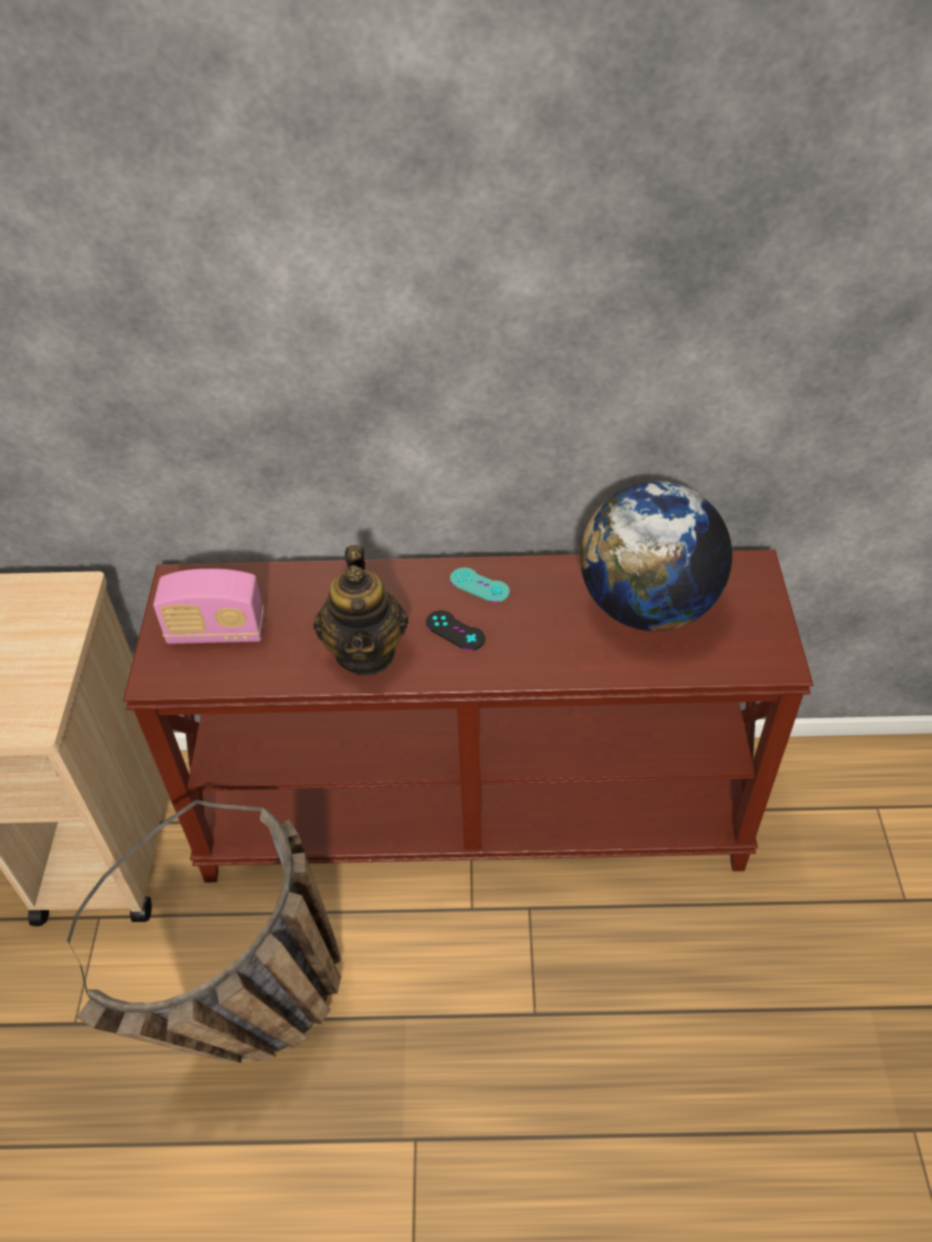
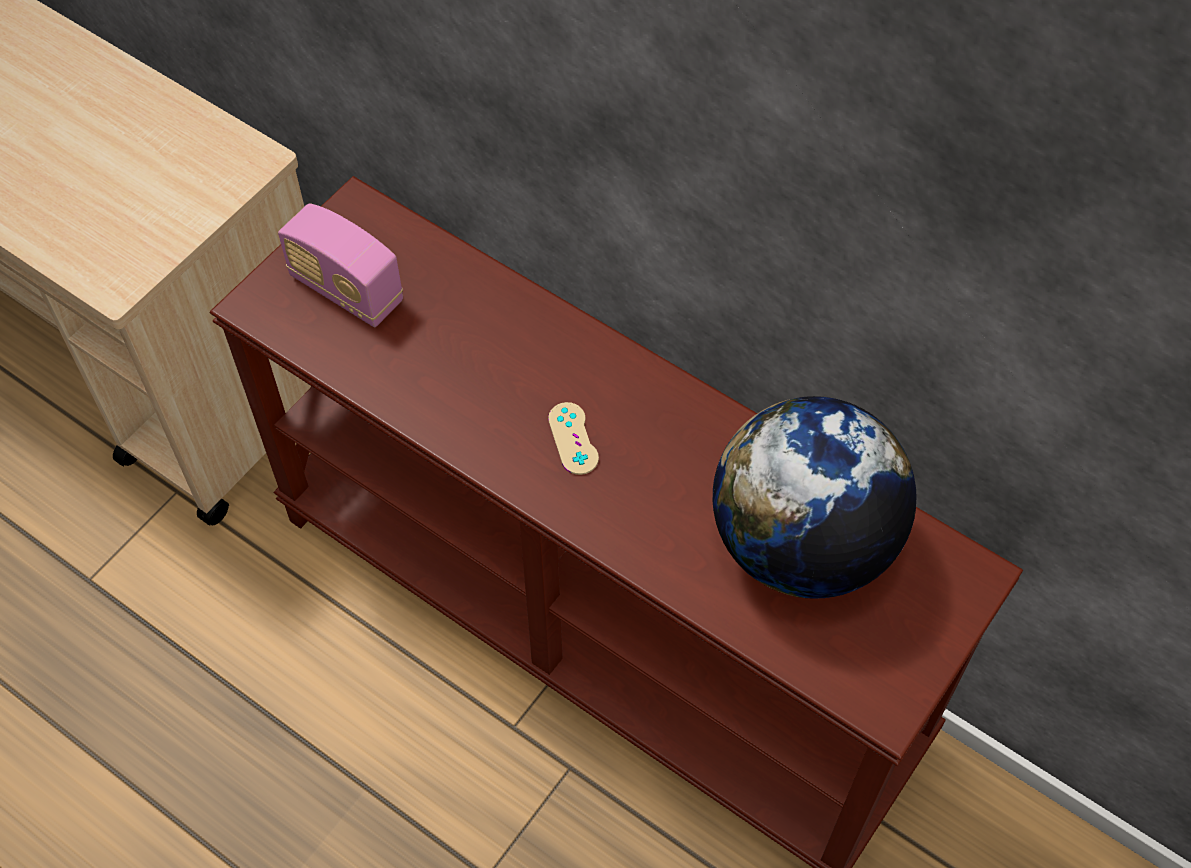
camera: 35 degrees right, 10 degrees up
(251, 1024) = (228, 691): basket -> none
(366, 652) = (465, 405): teapot -> none
(455, 631) = (573, 438): black game controller -> beige game controller
(479, 585) = (645, 401): turquoise game controller -> none

